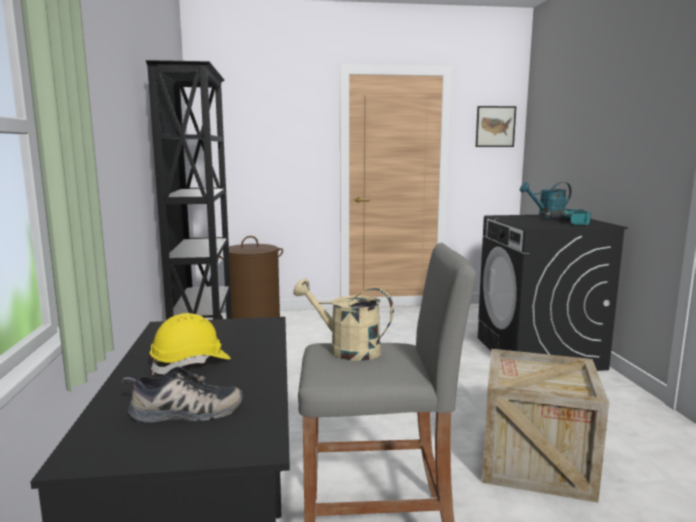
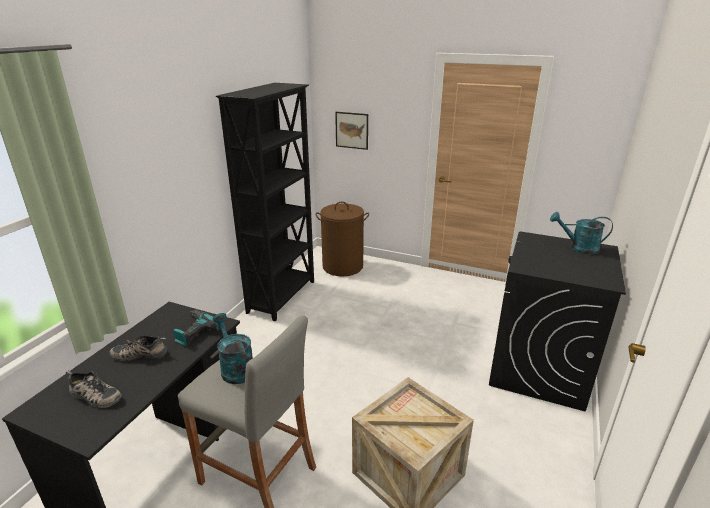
camera: 30 degrees right, 15 degrees up
(191, 364) = (141, 353): yellow hard hat -> shoe
(346, 349) = (235, 368): beige watering can -> turquoise watering can
(495, 126) = (596, 123): picture -> picture (352, 130)
(569, 222) = (578, 267): power drill -> power drill (195, 332)

